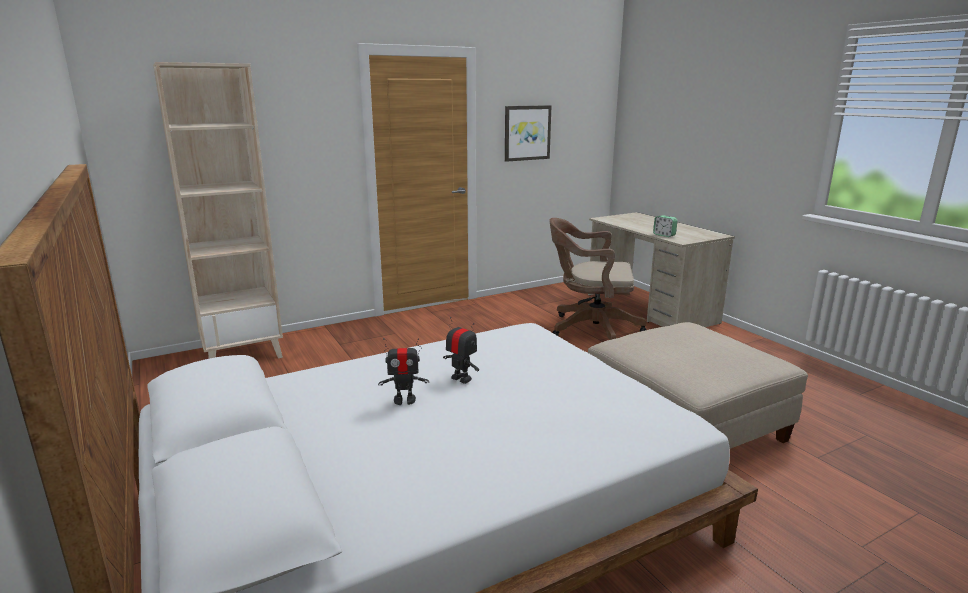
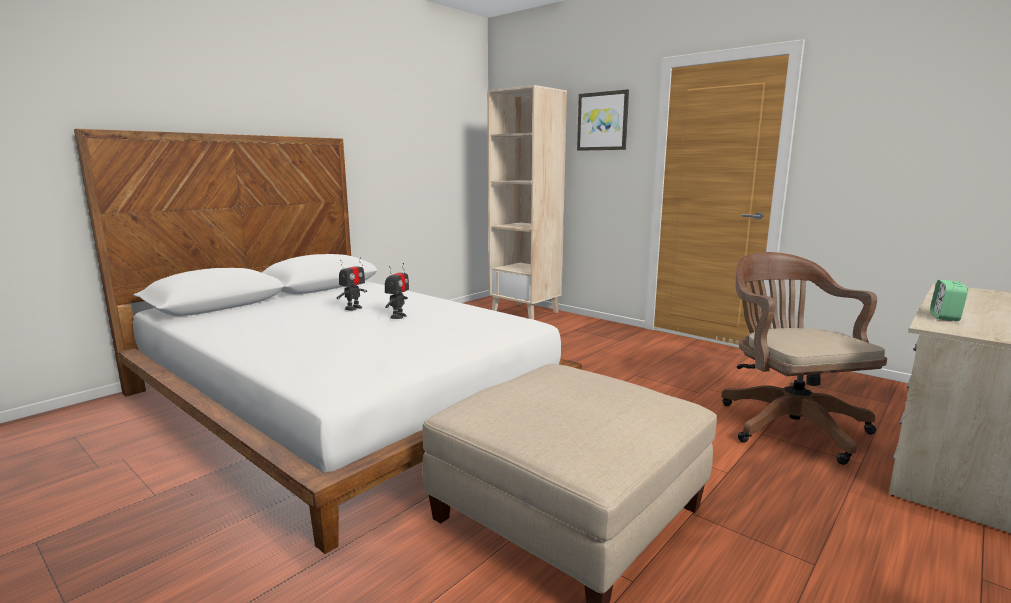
camera: 70 degrees right, 5 degrees down
(404, 400) = (353, 308): toy robot -> toy robot turned 120 degrees counterclockwise
(527, 133) = (881, 148): picture -> picture (603, 121)

